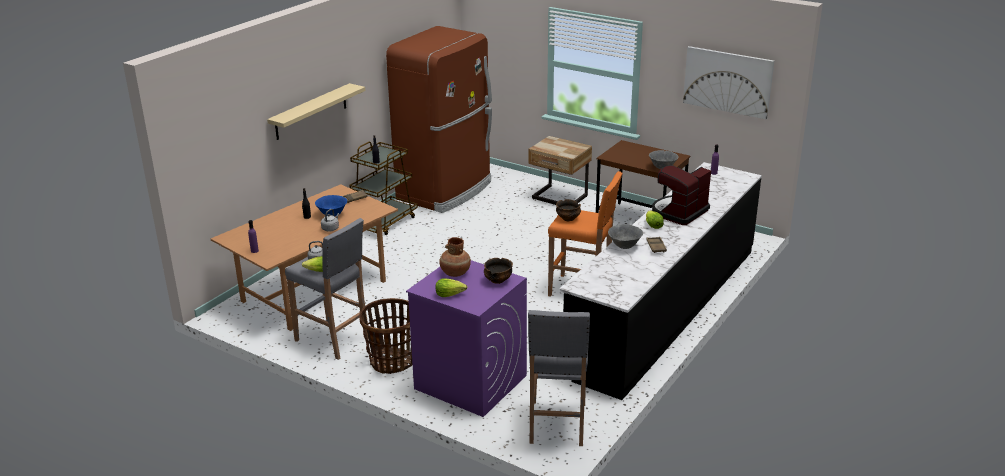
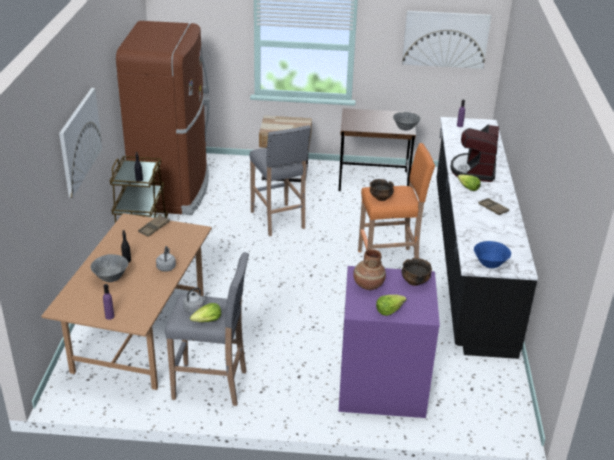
camera: 30 degrees left, 5 degrees up
(311, 111) = (80, 141): beige shelf -> picture
(332, 215) = (152, 251): blue bowl -> blue bowl (490, 265)
(392, 361) = (291, 389): basket -> none
(557, 424) = (491, 401): grey stool -> grey stool (278, 220)
(624, 246) = (468, 215): grey bowl -> grey bowl (111, 278)

